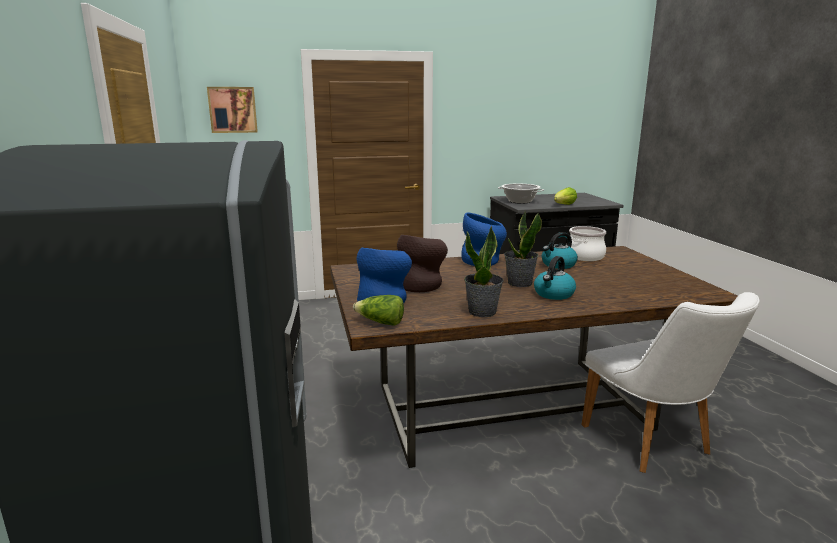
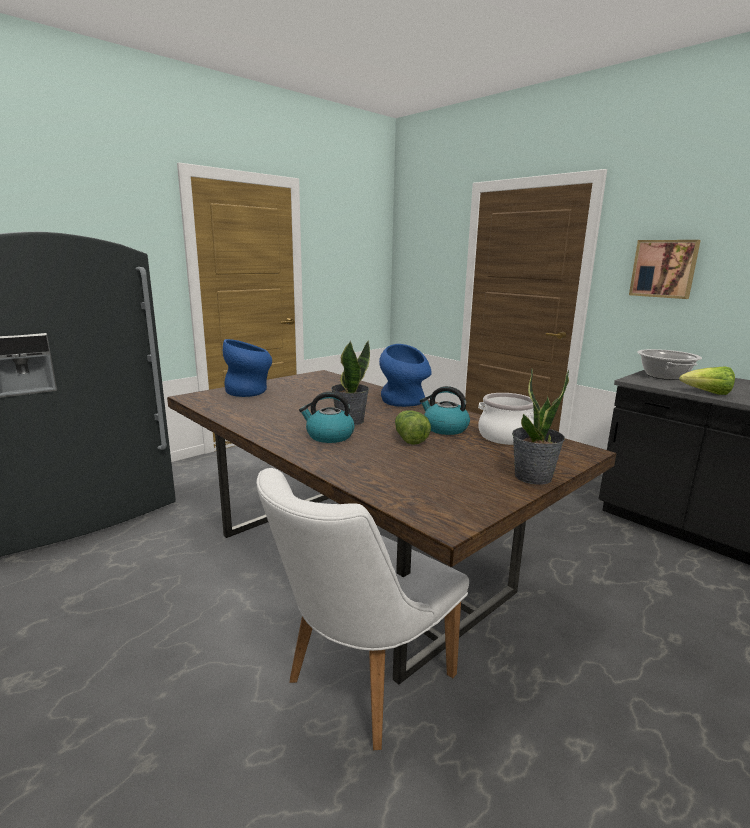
camera: 60 degrees right, 0 degrees up
(233, 109) = (419, 242): picture -> picture (664, 268)
(380, 322) = (201, 398): lettuce -> lettuce (409, 438)
(421, 285) = (302, 395): brown vase -> none
(482, 312) = (249, 419): potted plant -> potted plant (533, 477)

